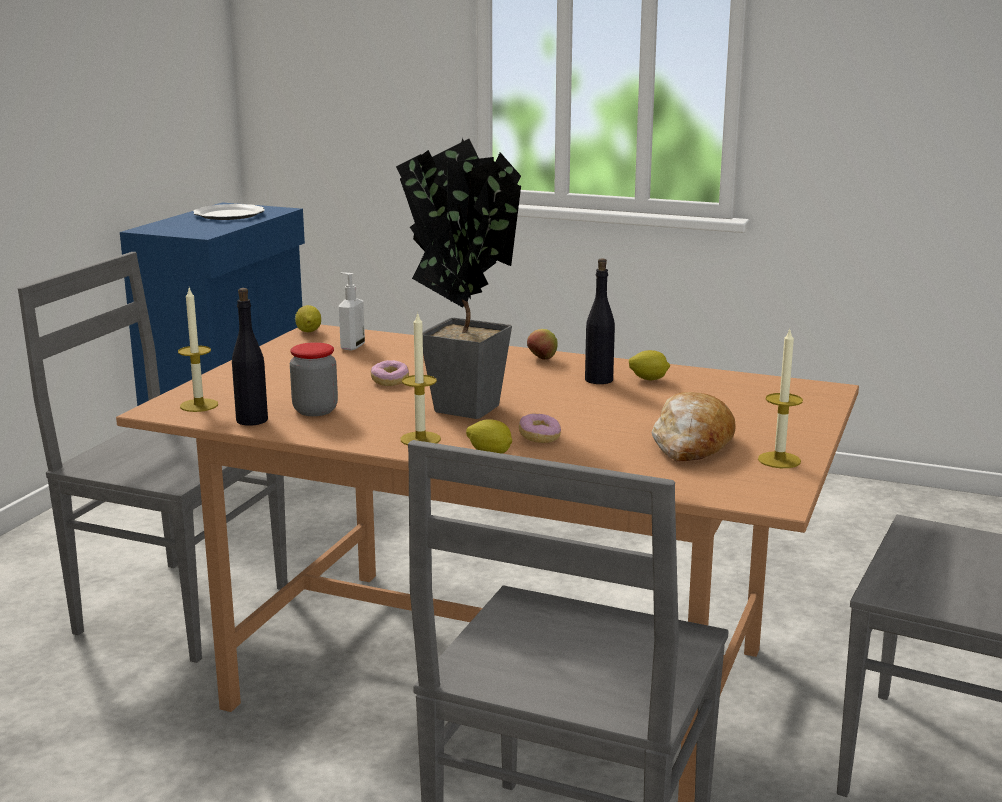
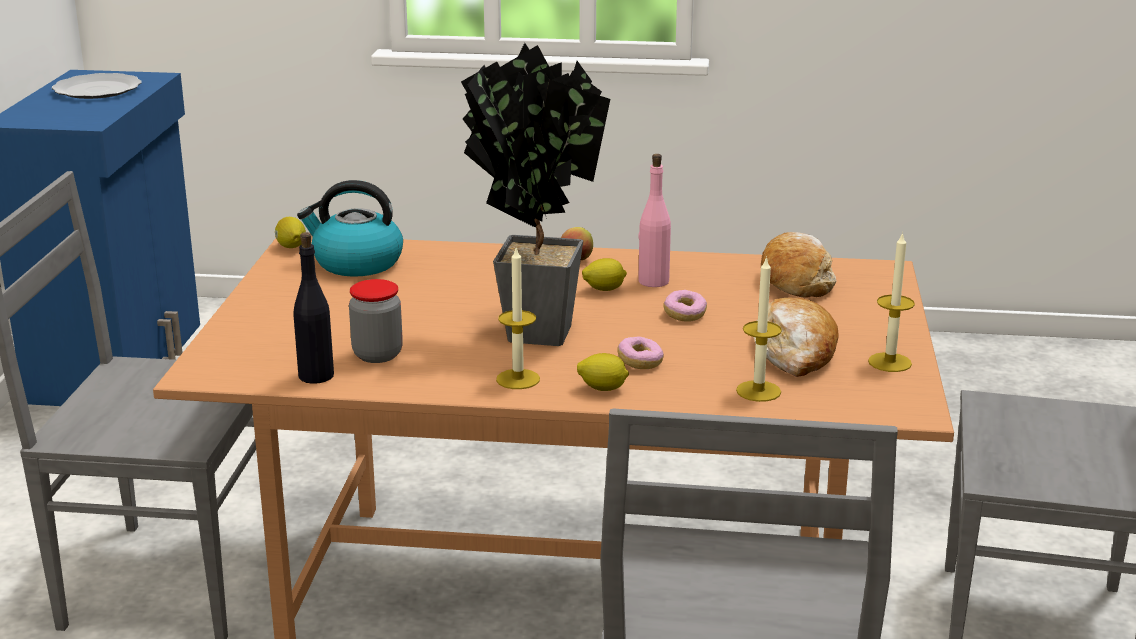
camera: 15 degrees left, 5 degrees up
(199, 405) = (240, 362): candle -> candle (758, 391)
(351, 346) = (356, 263): soap dispenser -> kettle
(389, 381) = (432, 307): donut -> donut (684, 315)
(598, 380) = (653, 281): black bottle -> pink bottle
(648, 379) = (704, 275): lemon -> lemon (604, 290)
(733, 389) = (795, 280): none -> bread

